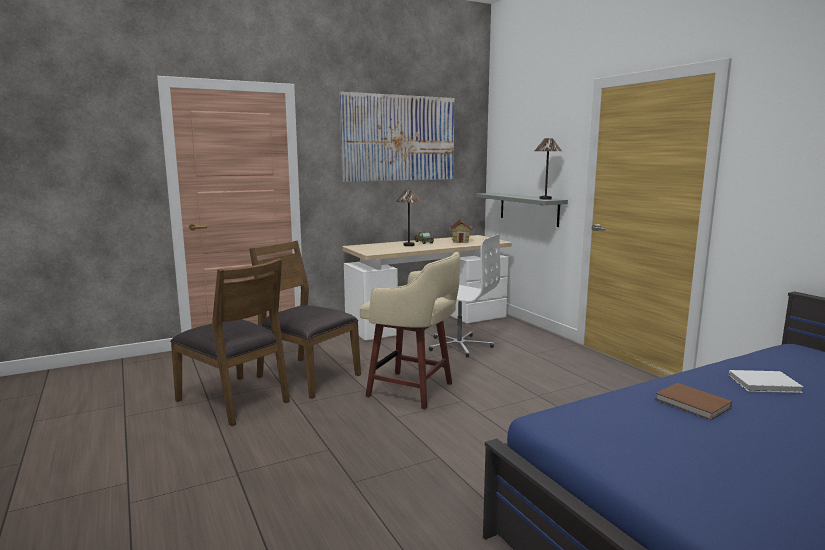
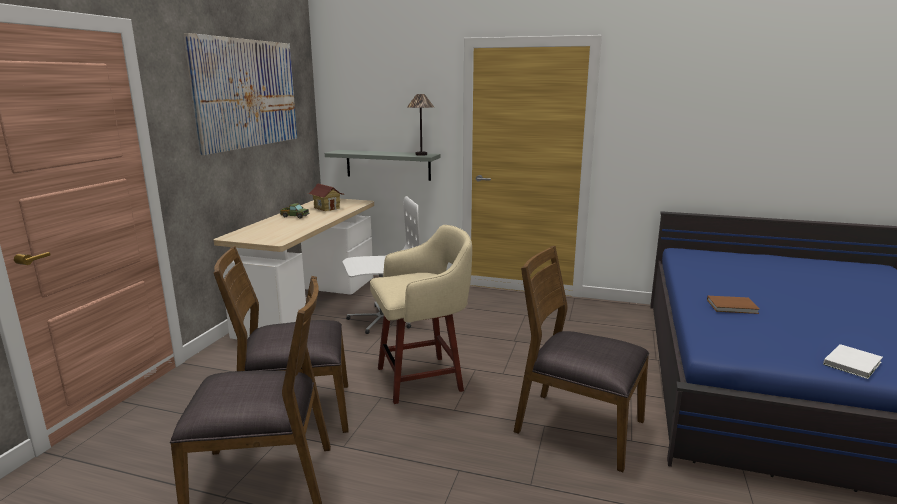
camera: 45 degrees left, 5 degrees up
(408, 245) = (289, 223): table lamp -> none
(463, 472) = (578, 427): none -> brown chair
(766, 384) = (722, 280): white book -> white book (853, 363)

